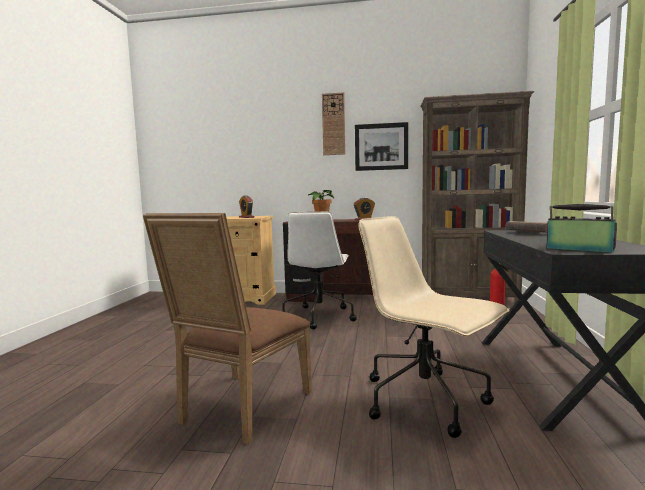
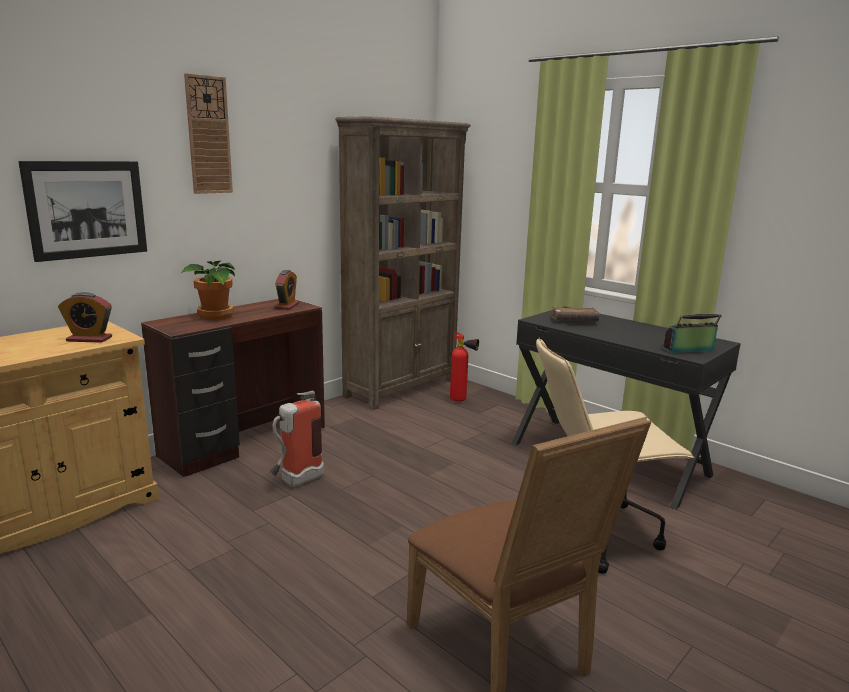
camera: 55 degrees left, 10 degrees up
(319, 316) = (296, 482): white office chair -> fire extinguisher
(381, 147) = (284, 180): picture -> picture (87, 209)

